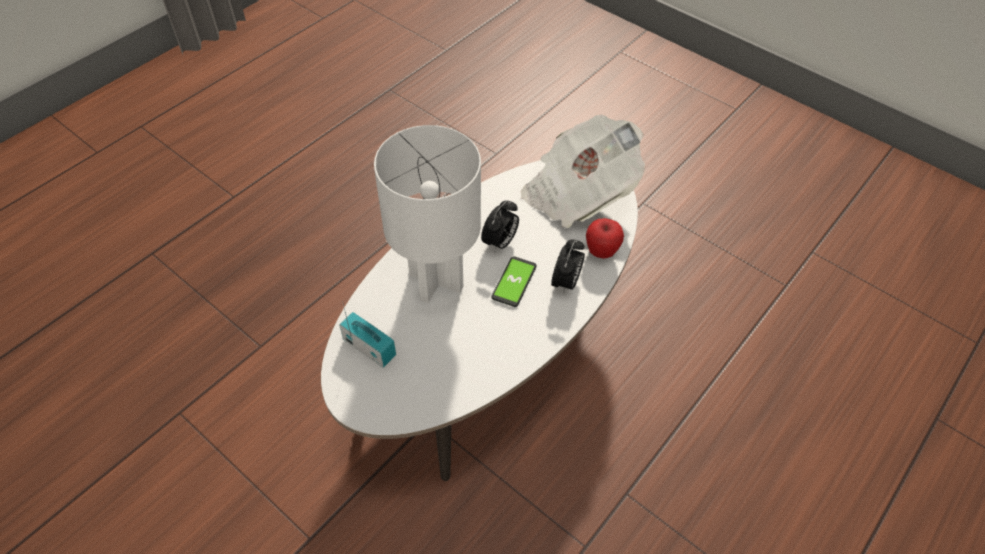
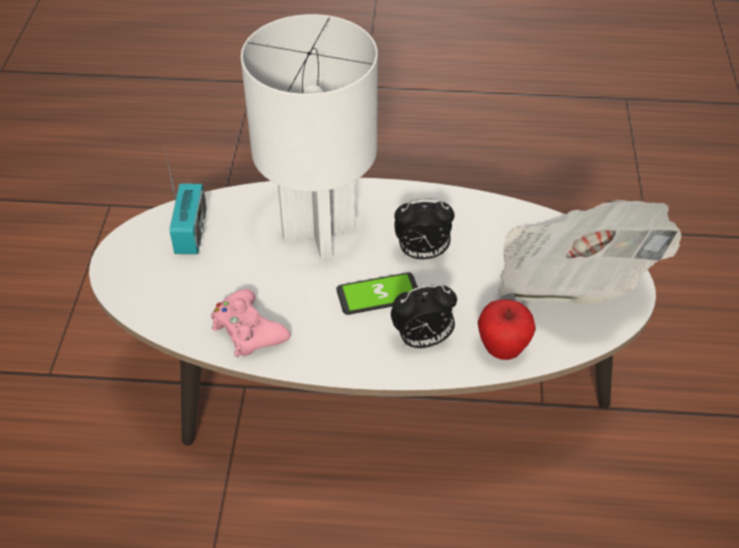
camera: 55 degrees right, 5 degrees down
(486, 363) = (248, 331): none -> pink game controller

